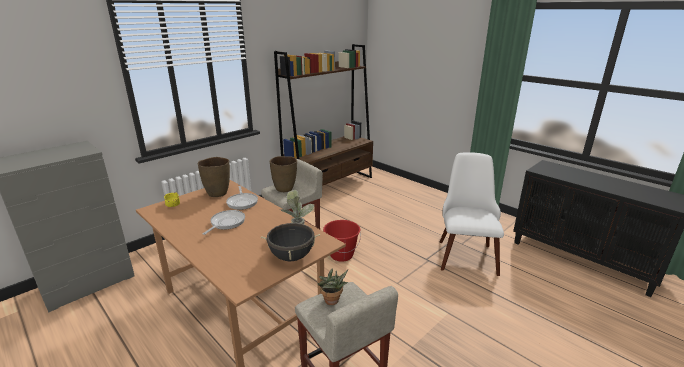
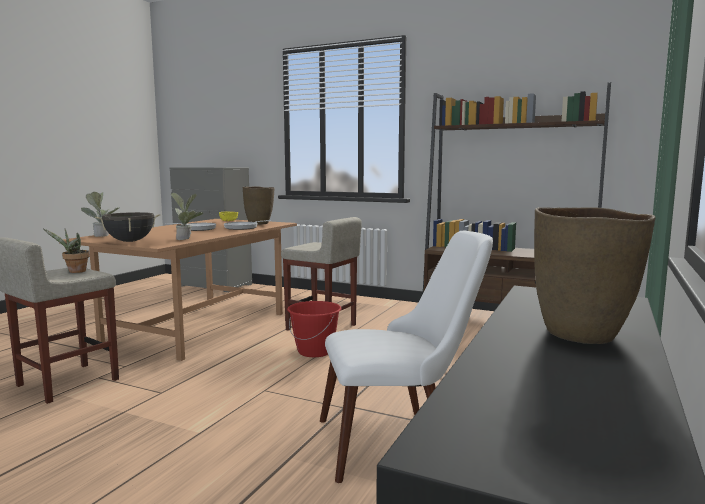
camera: 70 degrees right, 15 degrees down
(225, 276) = (101, 235): none -> potted plant
(285, 189) = (318, 245): brown vase -> brown vase (583, 334)

